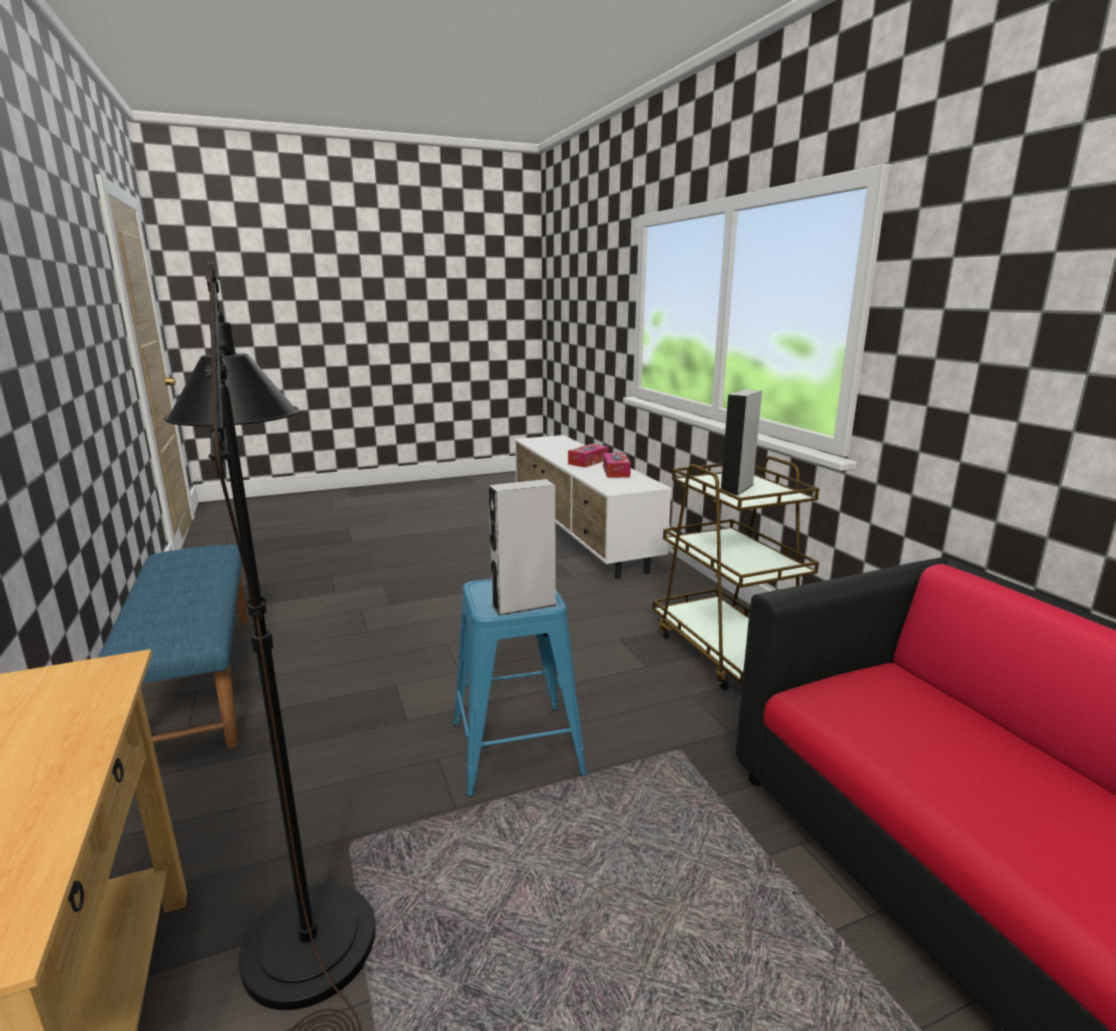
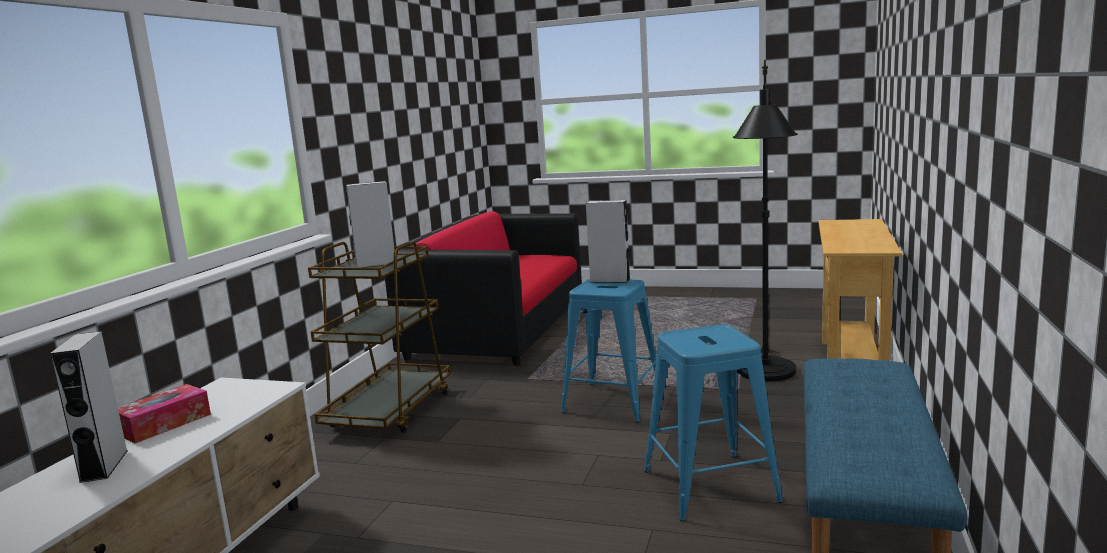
camera: 140 degrees left, 5 degrees down
(337, 673) = (709, 485): none -> blue stool
(588, 462) = (104, 466): tissue box -> grey speaker

